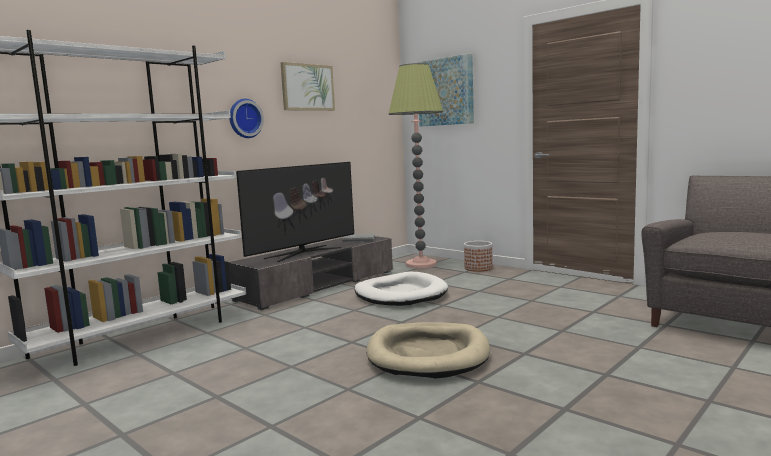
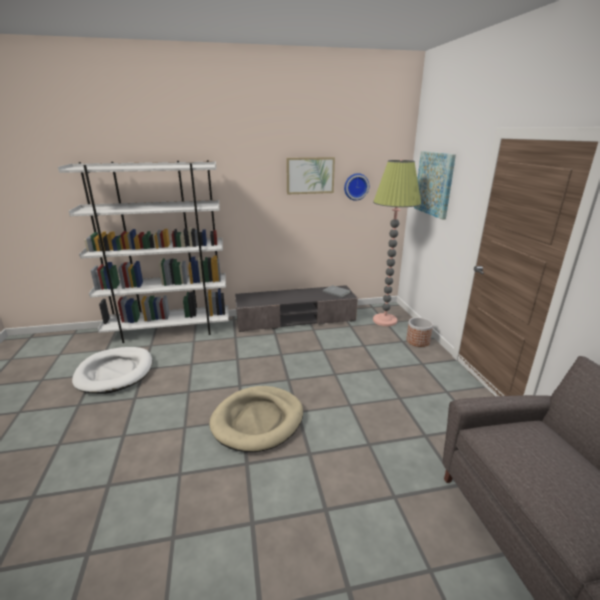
camera: 35 degrees right, 15 degrees up
(244, 118) = (253, 201): wall clock -> wall clock (356, 186)
(303, 253) = (281, 298): television -> none
(400, 294) = (326, 349): white dog bed -> white dog bed (115, 372)

